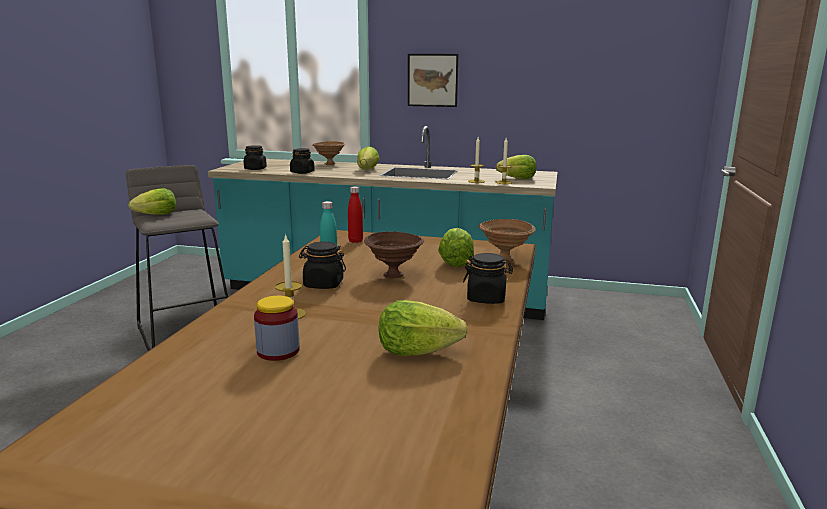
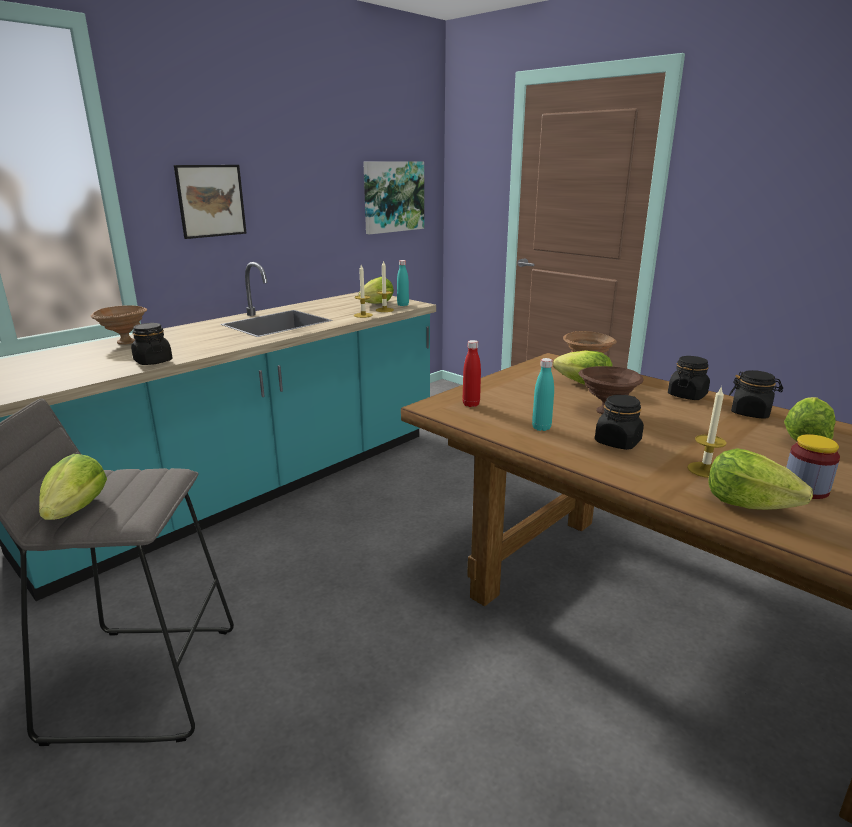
camera: 60 degrees left, 5 degrees up
(255, 169) = (54, 379): black jar -> black jar (750, 413)
(367, 169) = (210, 334): lettuce -> lettuce (747, 504)
(530, 183) = (403, 305): none -> turquoise bottle
(630, 87) = (393, 197): none -> picture

